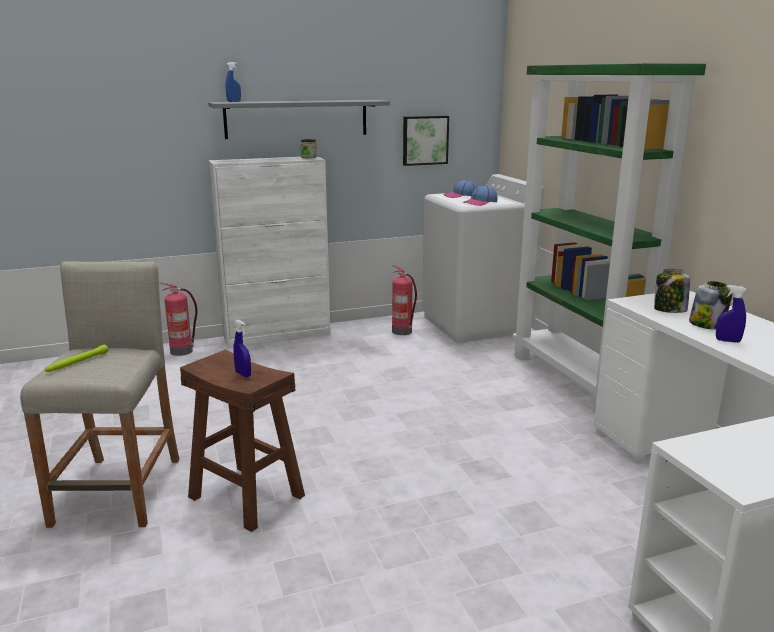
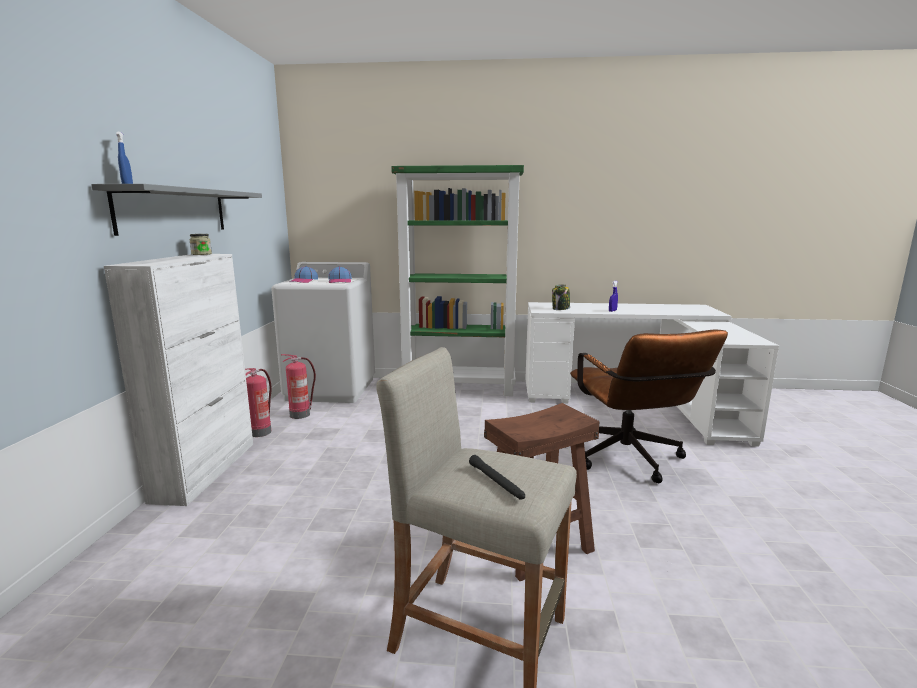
camera: 65 degrees left, 5 degrees down
(77, 363) = (496, 482): green flashlight -> black flashlight
(182, 351) = (138, 541): fire extinguisher -> fire extinguisher (260, 432)
(243, 374) = (549, 420): blue spray bottle -> none
(424, 140) = (255, 234): picture -> none
(485, 538) = (630, 461): none -> brown office chair
(707, 325) = (588, 309): jar -> none

